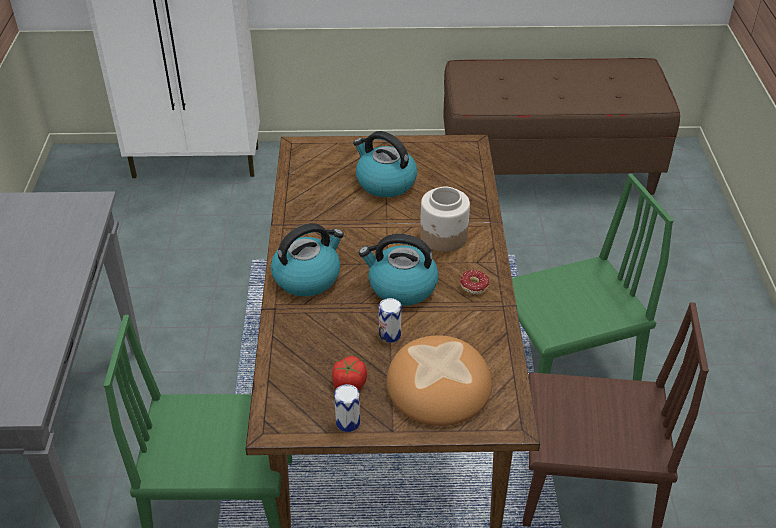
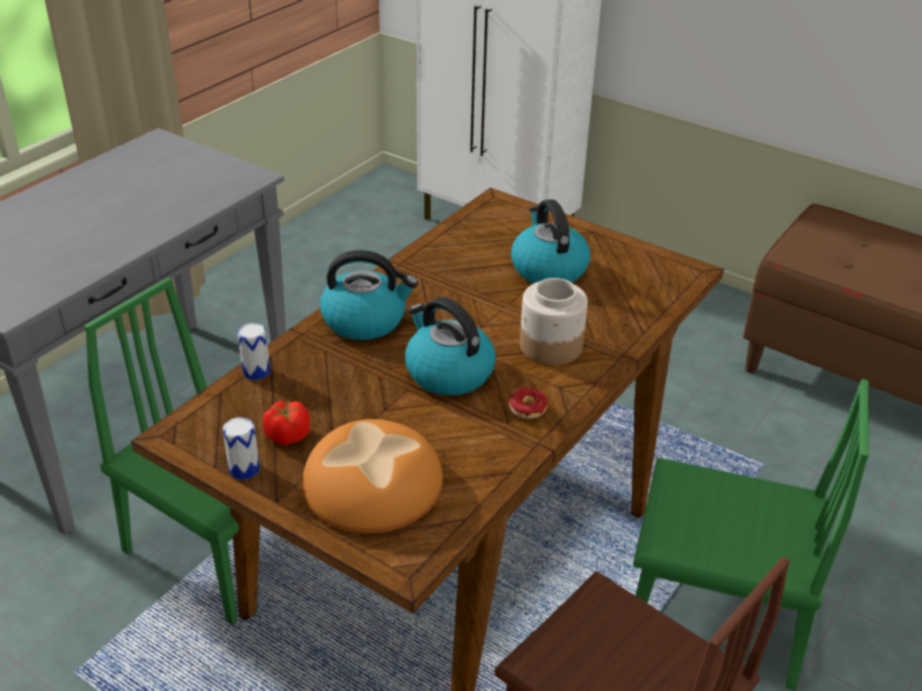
camera: 35 degrees right, 5 degrees down
(389, 335) = (381, 411): can -> can (256, 372)

